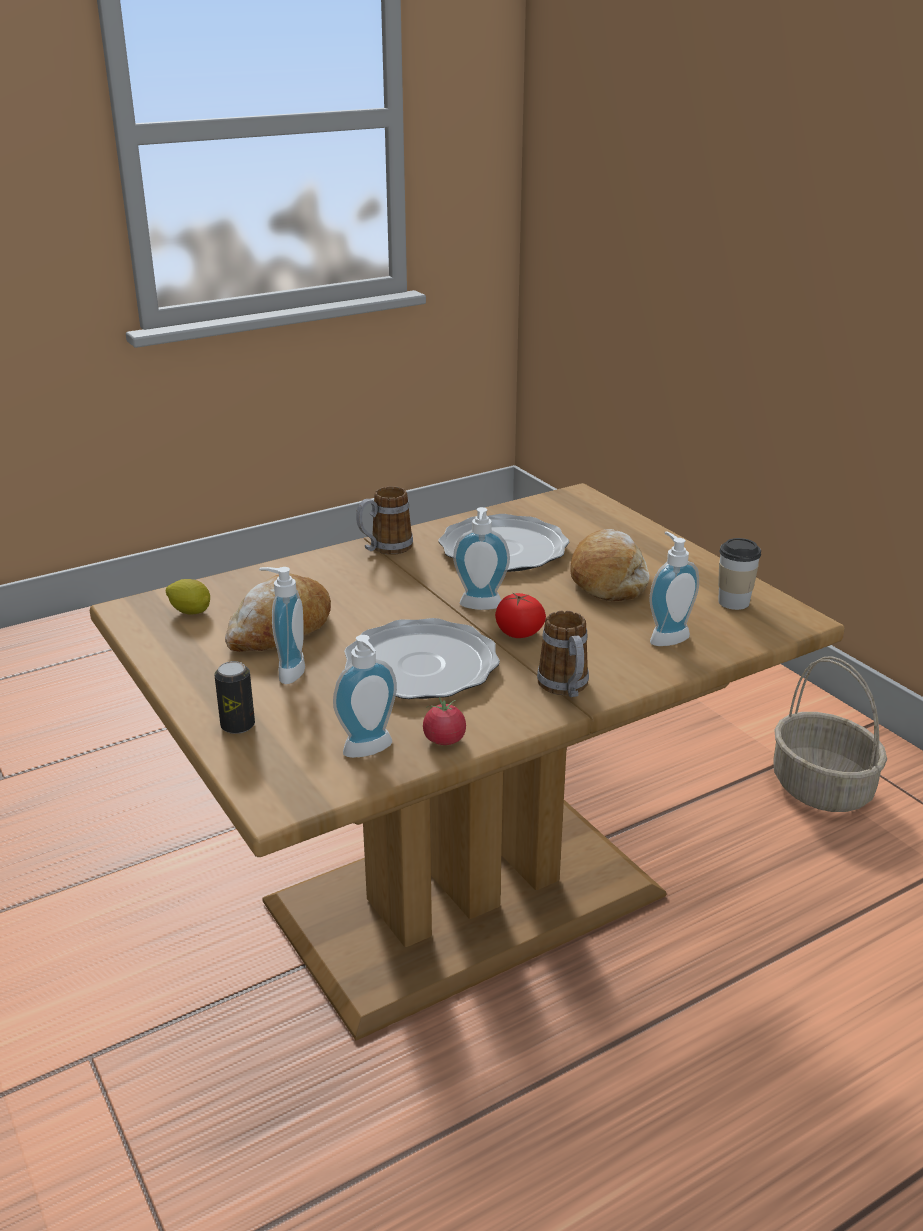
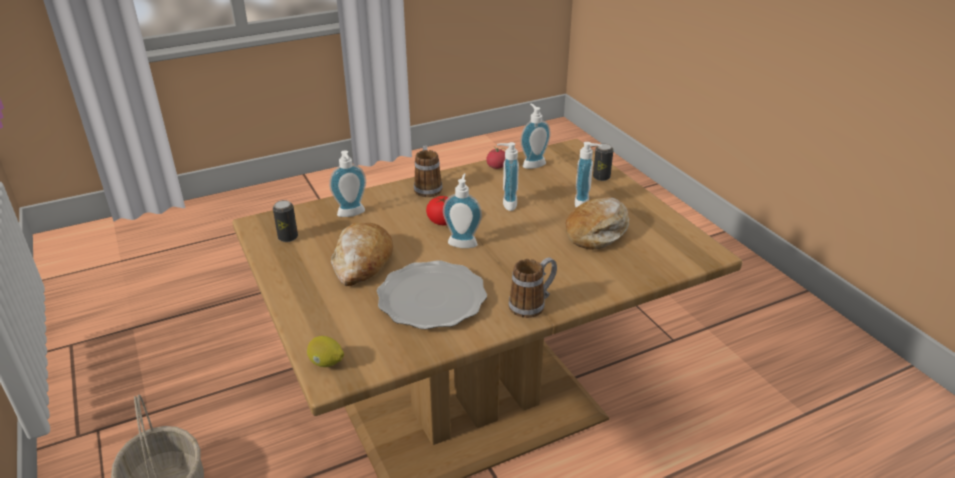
camera: 175 degrees left, 5 degrees up
(191, 612) = (664, 248): lemon -> lemon (326, 363)
(421, 665) = (506, 204): plate -> soap dispenser
(733, 602) = (288, 237): cup -> can

